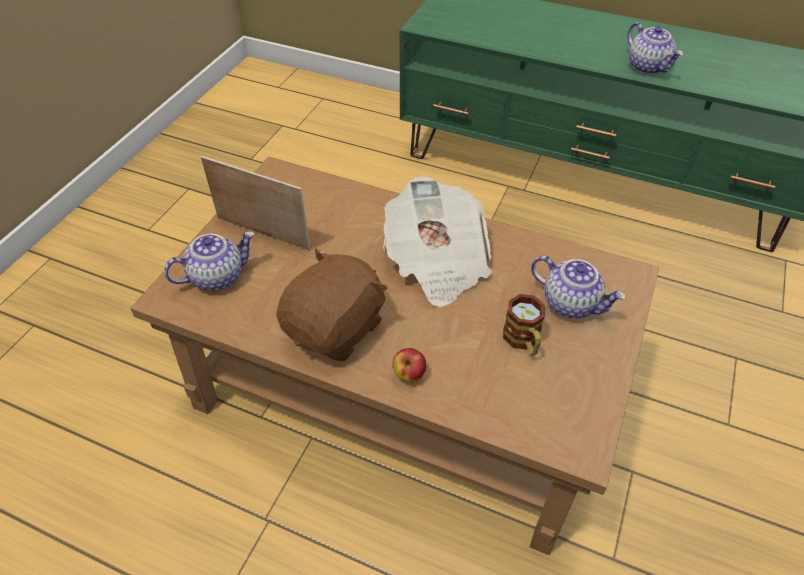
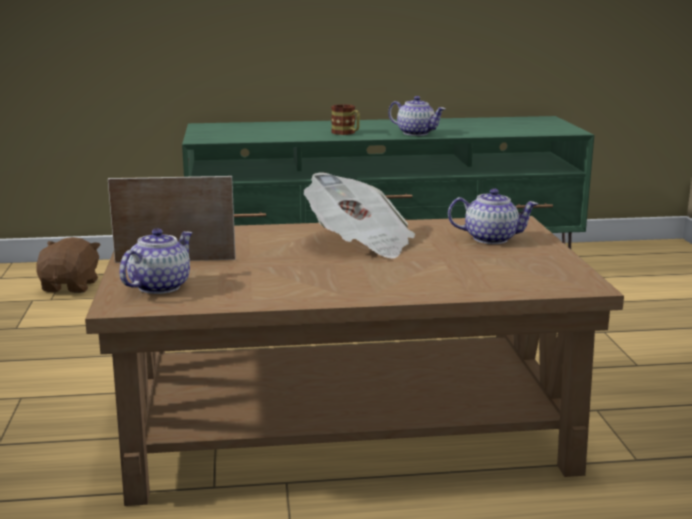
camera: 30 degrees left, 30 degrees down
(336, 328) = (316, 284): brown plush toy -> brown plush toy (71, 286)
(409, 374) = (410, 289): apple -> none
(523, 341) = (479, 258): mug -> mug (346, 133)

